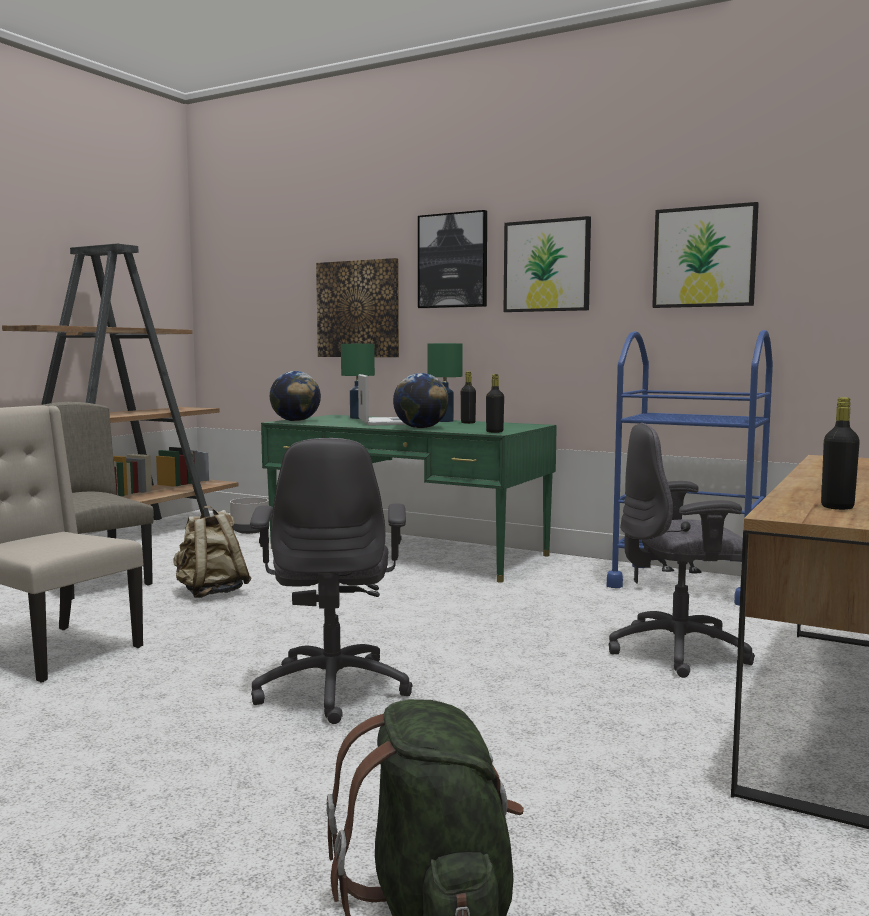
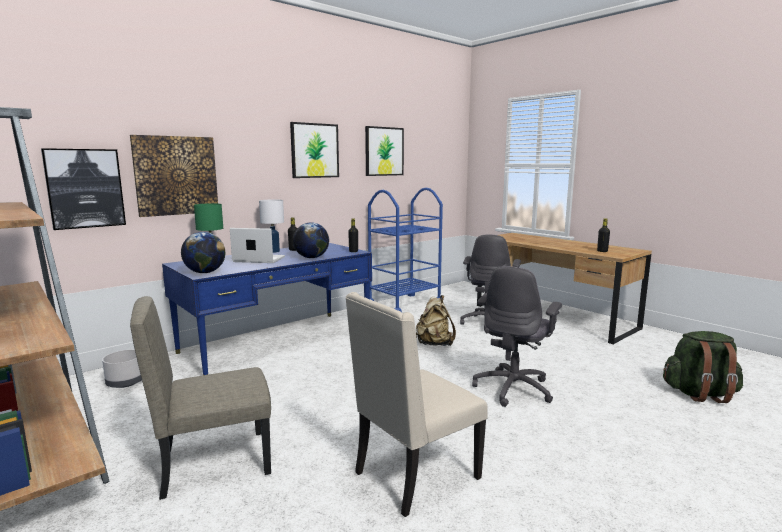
camera: 70 degrees left, 5 degrees up
(211, 593) = (311, 409): beige backpack -> beige backpack (434, 344)
(333, 689) = (513, 388): grey office chair -> grey office chair turned 105 degrees clockwise
(407, 552) = (277, 342): green desk -> blue desk
(444, 421) = (273, 251): green table lamp -> white table lamp
(453, 260) = (255, 142): picture -> picture (85, 188)

